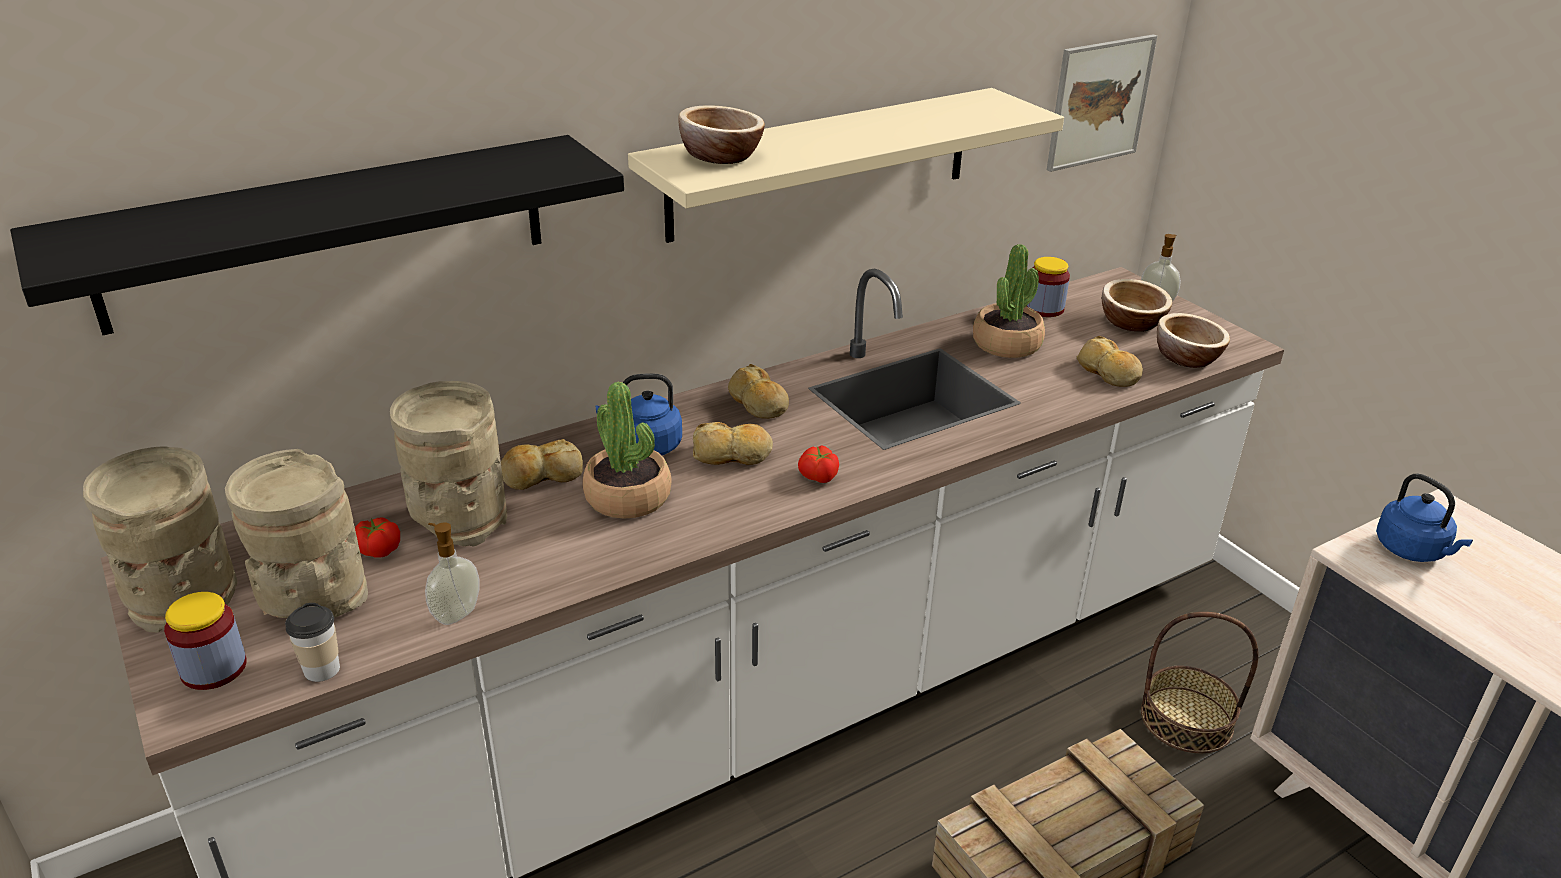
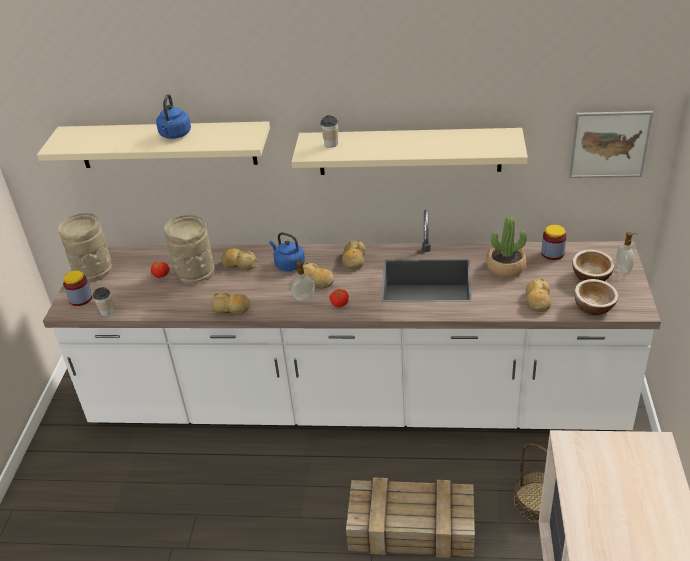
camera: 40 degrees right, 5 degrees up
(312, 600) = (125, 286): beige vase -> none
(328, 231) = (166, 145): black shelf -> beige shelf
(455, 613) = (160, 309): soap dispenser -> soap dispenser (303, 297)
(620, 556) = (231, 308): none -> bread
(628, 497) = (259, 285): potted plant -> none
(721, 156) = (331, 144): bowl -> cup
(1413, 551) = (603, 454): blue kettle -> blue kettle (175, 135)

